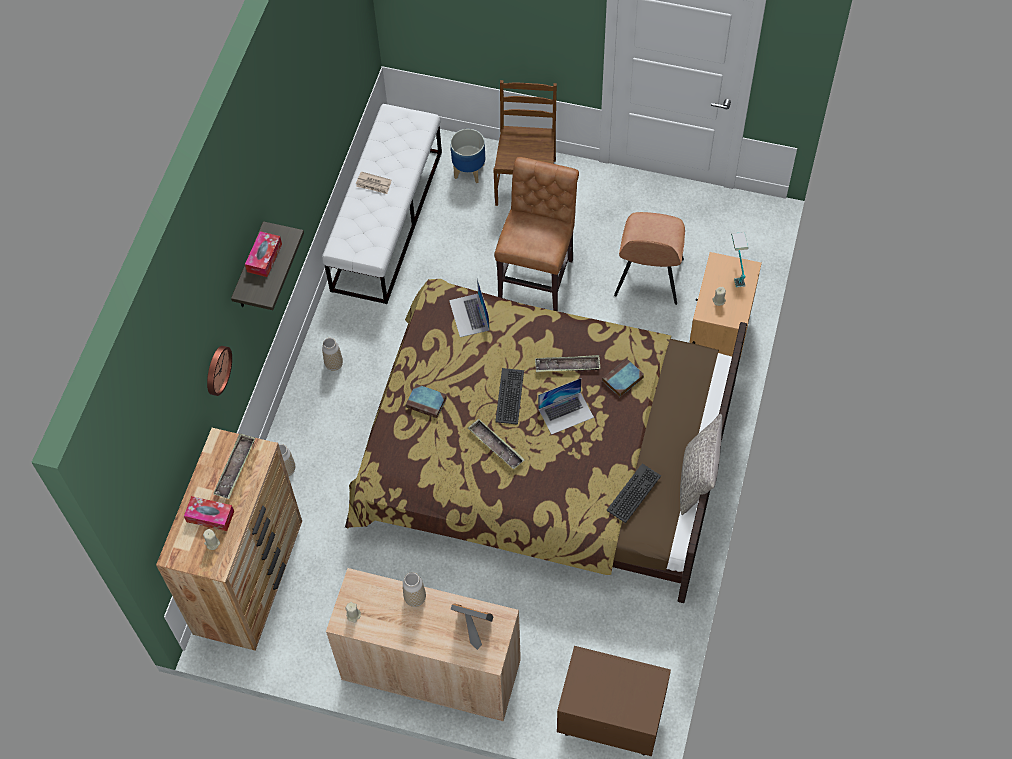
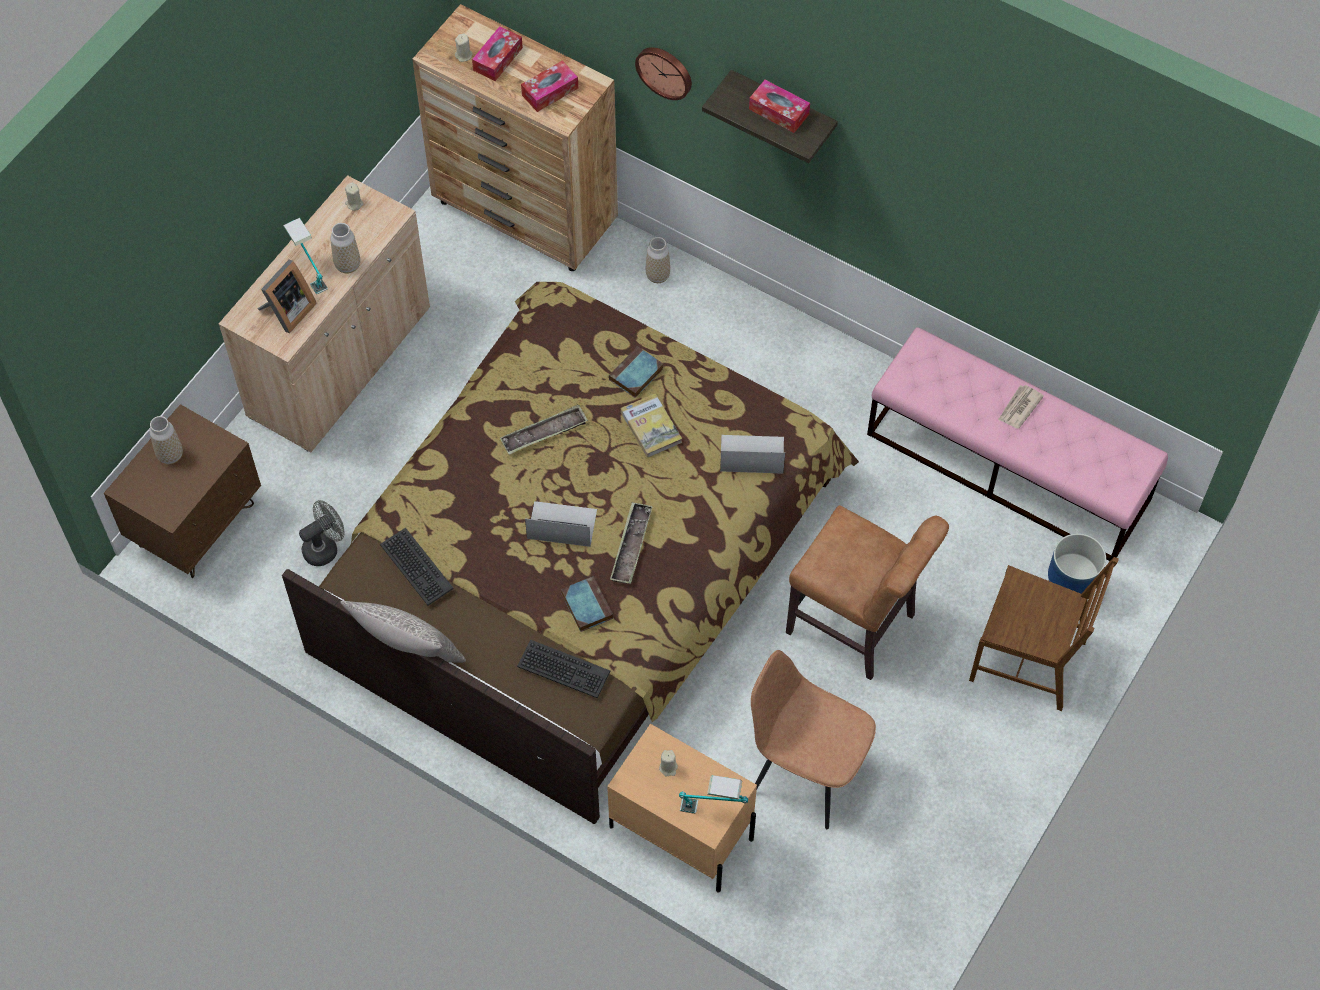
camera: 105 degrees right, 0 degrees up
(235, 468) = (550, 91): tray -> tissue box
(334, 364) = (792, 355): vase -> vase (170, 455)
(387, 219) = (1009, 467): white bench -> pink bench
(430, 625) = (309, 271): none -> table lamp
(468, 381) = (651, 427): none -> book
(510, 396) = (610, 468): keyboard -> keyboard (563, 670)
(566, 413) = (561, 524): laptop -> laptop turned 105 degrees clockwise
(596, 621) = (325, 547): none -> grey fan

